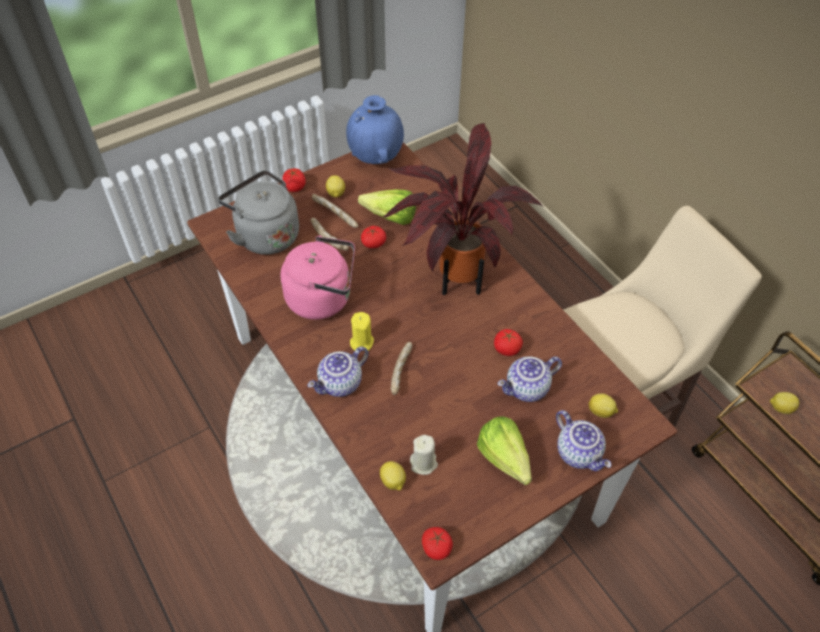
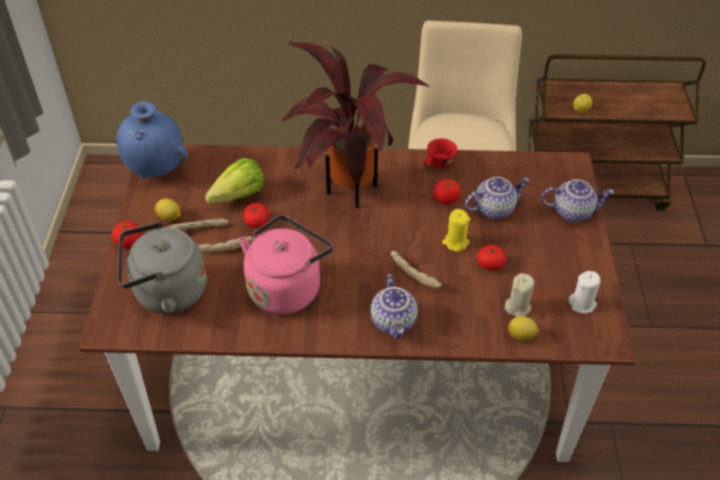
camera: 55 degrees left, 5 degrees down
(361, 342) = (360, 285): yellow candle -> yellow candle (455, 242)
(436, 547) = (602, 339): tomato -> tomato (490, 264)
(467, 513) = (582, 303): none -> white candle
(506, 464) = (553, 257): lettuce -> none
(527, 389) = (494, 208): teapot -> teapot turned 120 degrees counterclockwise
(545, 321) = (438, 164): none -> red cup
(601, 412) = (545, 180): lemon -> none

